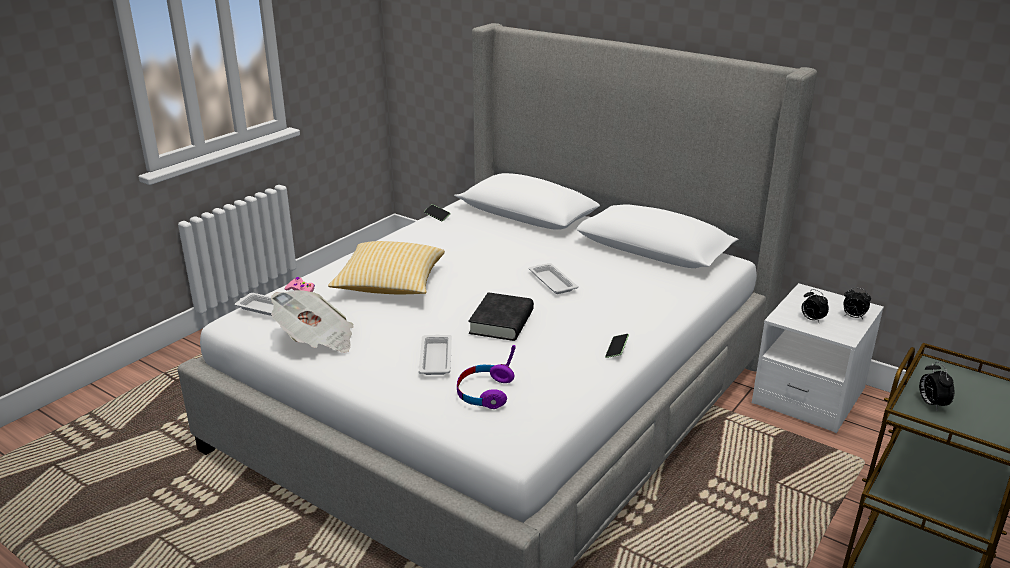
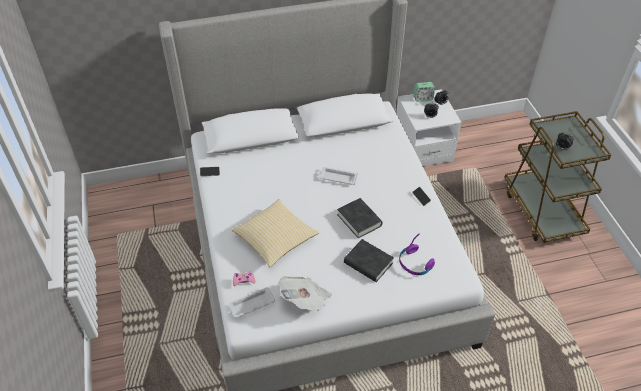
camera: 50 degrees left, 20 degrees up
(436, 358) = (368, 263): white tray -> black book
(833, 300) = (423, 98): none -> alarm clock

